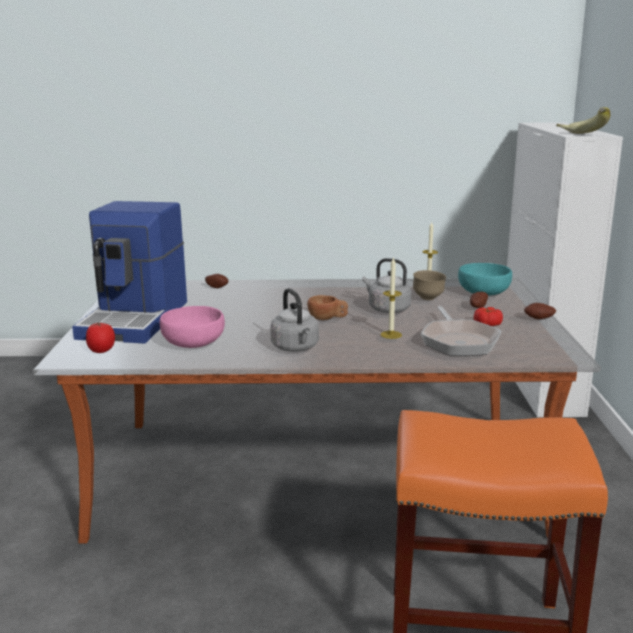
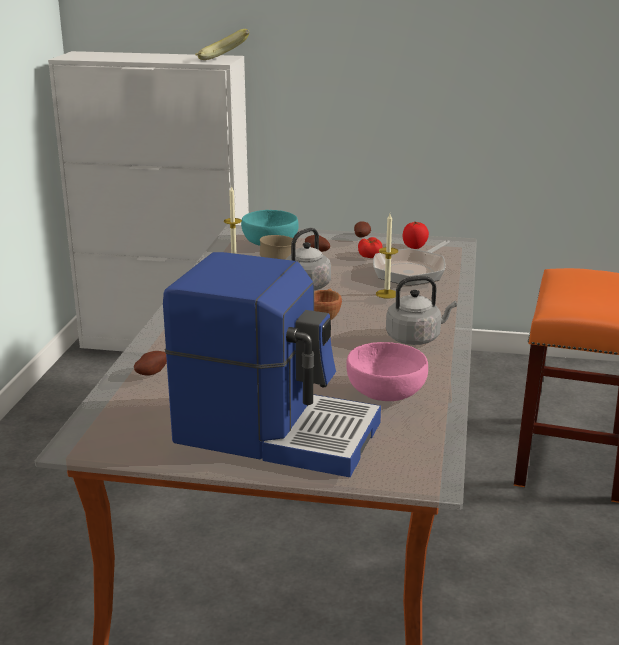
camera: 80 degrees left, 5 degrees up
(102, 351) = (404, 452): tomato -> tomato (415, 247)
(458, 341) = (412, 271): frying pan -> frying pan turned 120 degrees clockwise

